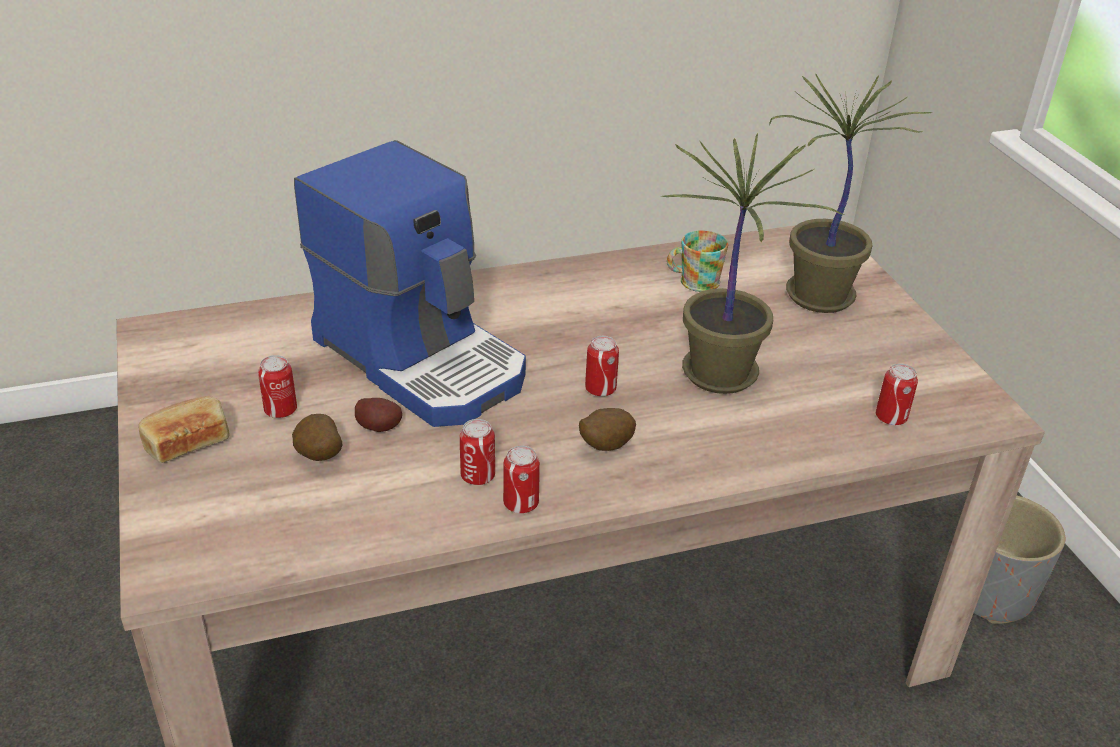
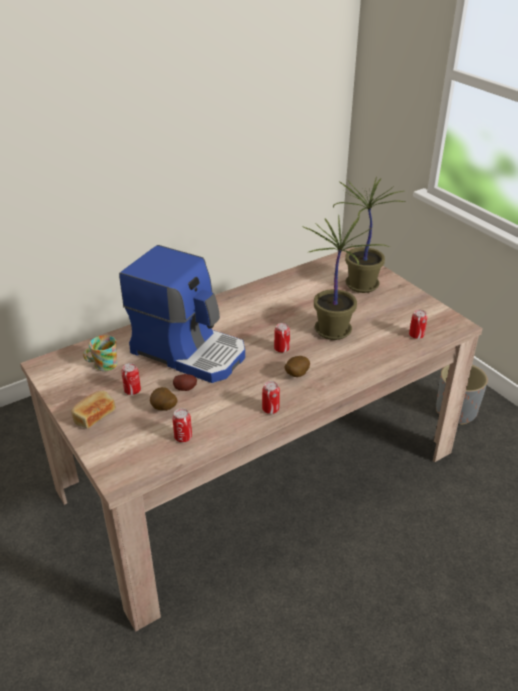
camera: 15 degrees left, 0 degrees up
(477, 476) = (244, 401): can -> can (183, 437)
(693, 281) = (301, 288): mug -> mug (102, 364)

